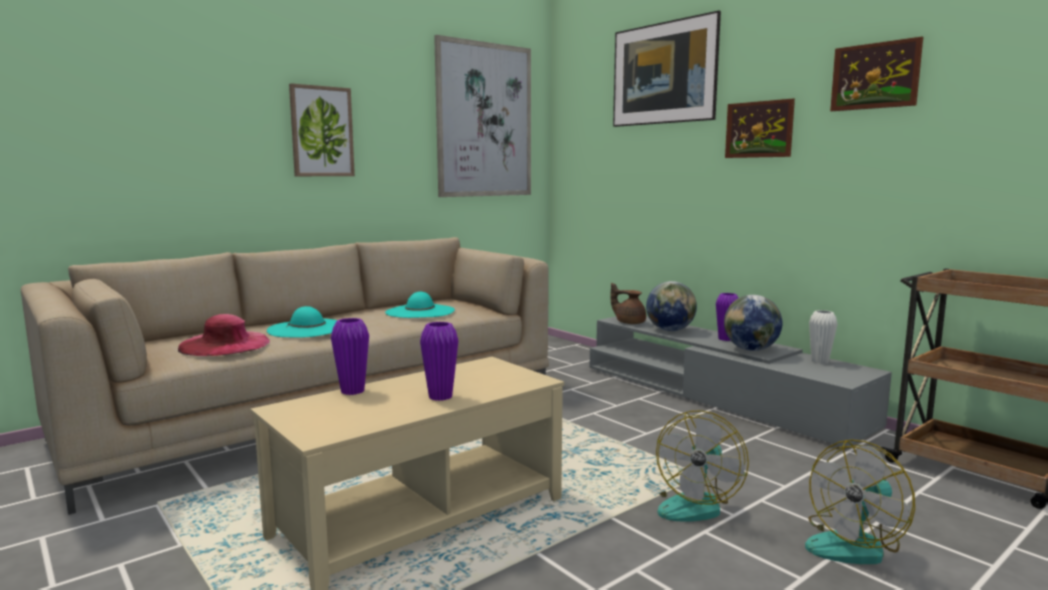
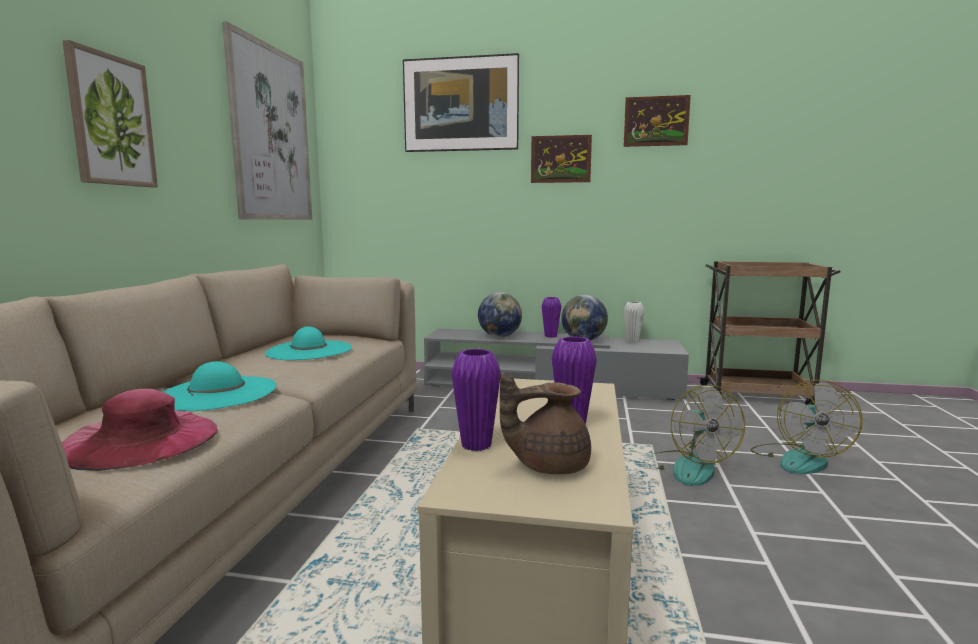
camera: 40 degrees left, 0 degrees up
(629, 322) = (455, 335): brown teapot -> brown teapot (548, 465)

